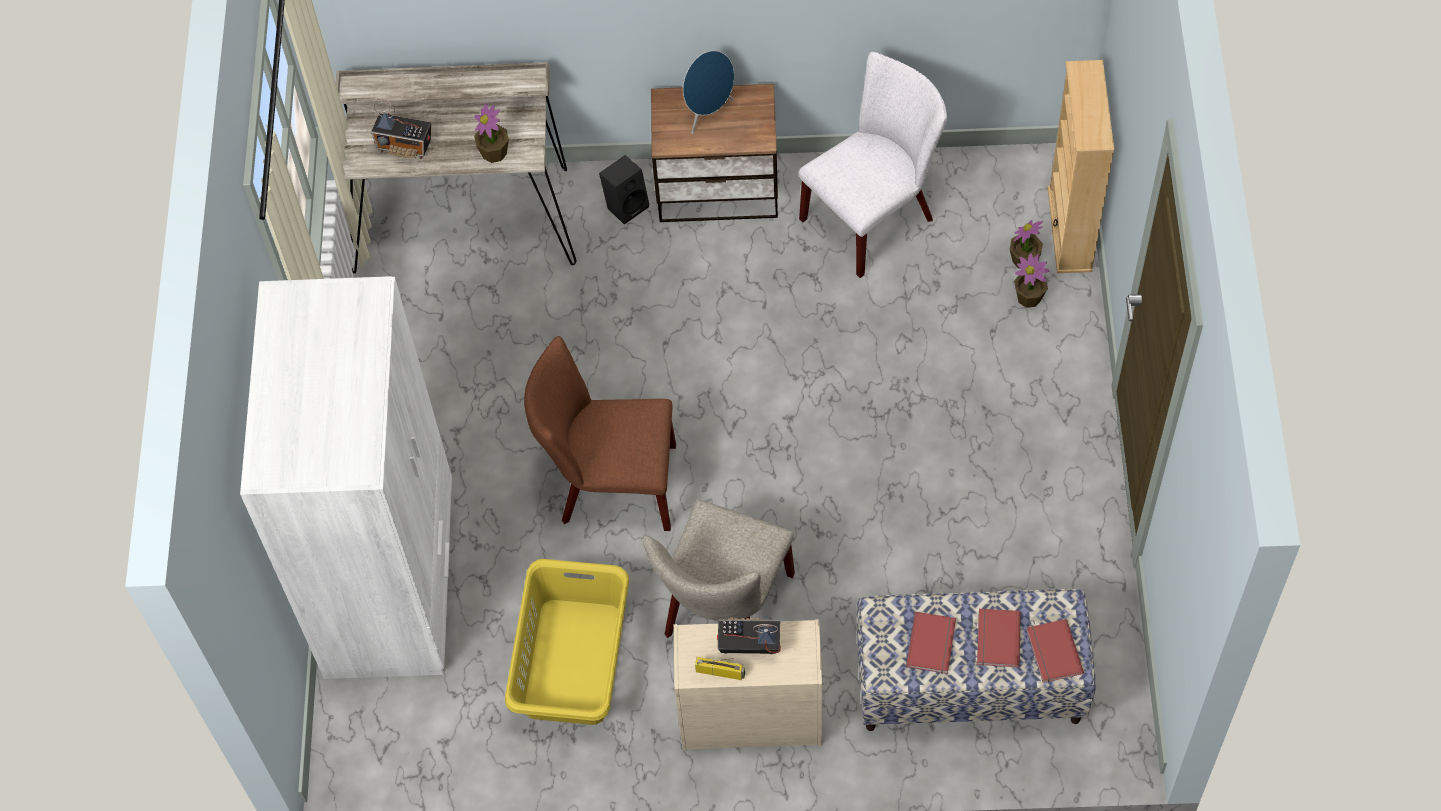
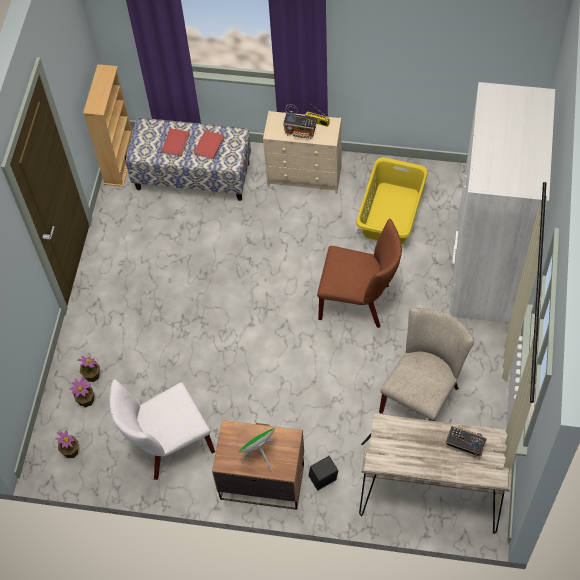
camera: 170 degrees left, 0 degrees up
(494, 152) = (405, 430): potted plant -> potted plant (71, 451)
(708, 113) = (259, 455): blue speaker -> green speaker
(724, 611) = (308, 227): beige chair -> beige chair (422, 396)
(1052, 652) = (151, 134): red book -> none
(1070, 229) = (52, 416): beige bookcase -> beige bookcase (119, 162)

